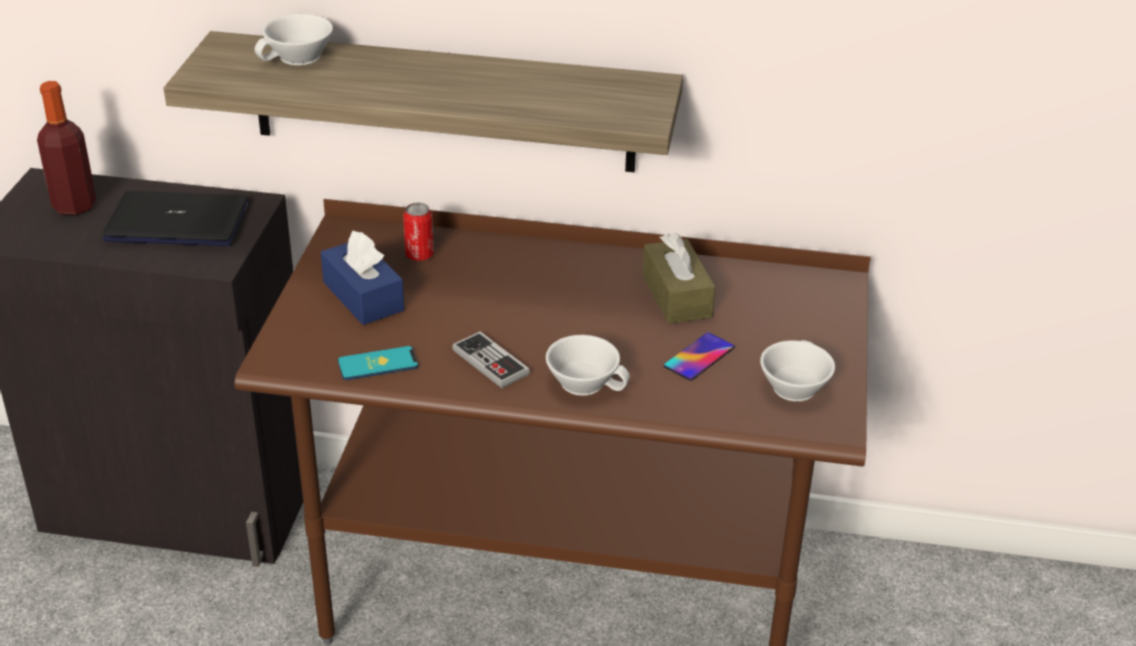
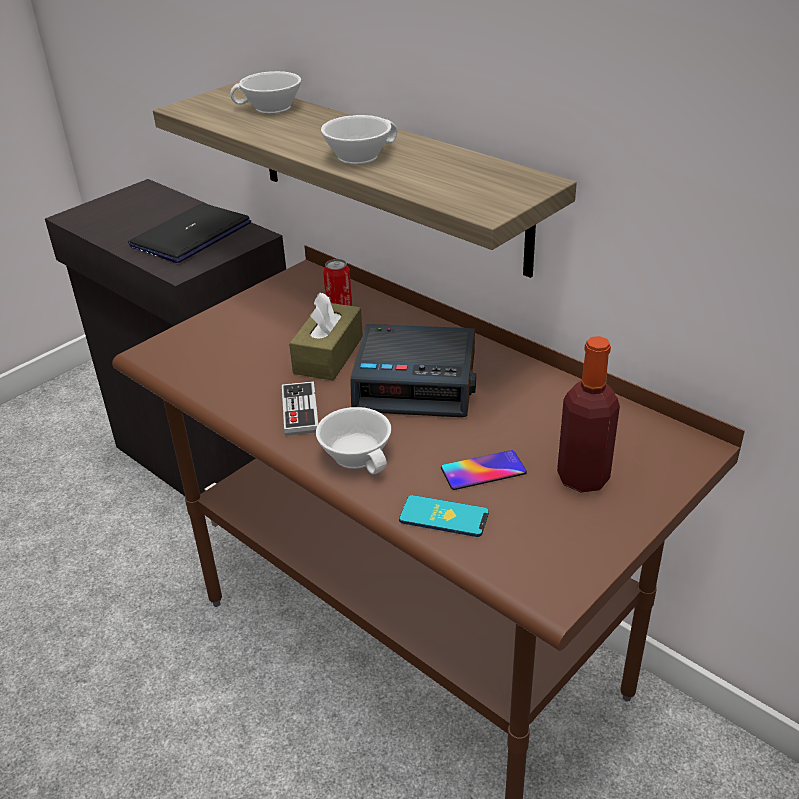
camera: 35 degrees right, 0 degrees up
(74, 205) = (142, 208): bottle -> bottle (583, 477)
(178, 221) = (191, 235): laptop -> laptop turned 90 degrees counterclockwise
(363, 296) = (264, 326): blue tissue box -> none
(378, 364) = (215, 382): phone -> phone (444, 517)
(569, 302) = (417, 382): none -> alarm clock
(676, 296) = (518, 407): brown tissue box -> brown tissue box (328, 355)
(792, 385) = (548, 532): white cup -> white cup (358, 155)

